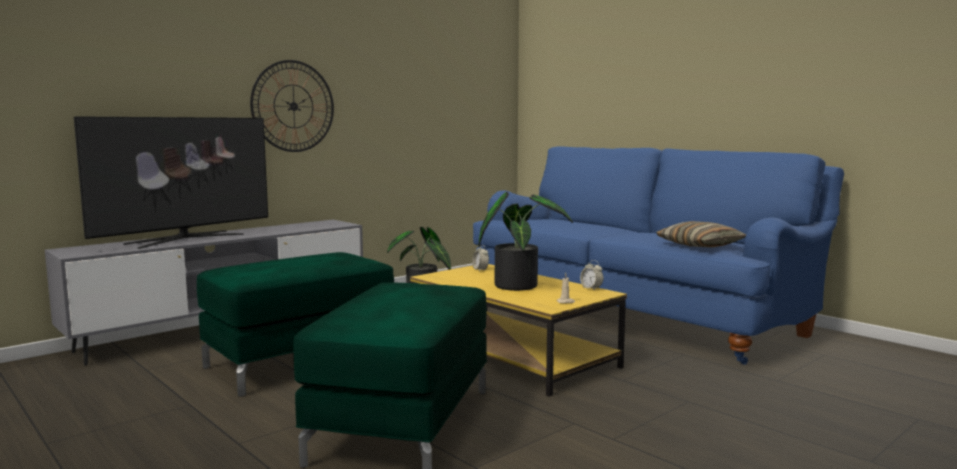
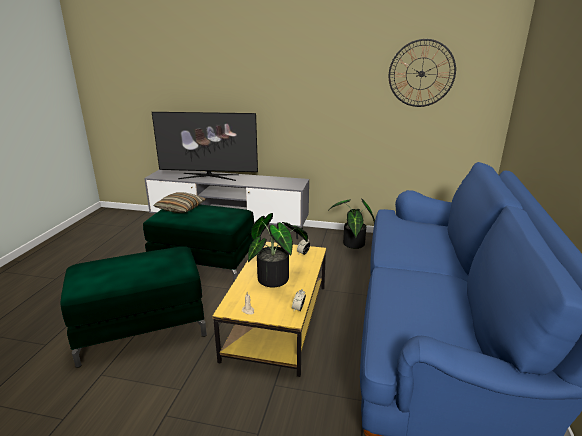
camera: 55 degrees right, 15 degrees up
(293, 106) = (285, 104): wall clock -> wall clock (421, 73)
(700, 245) = (403, 323): pillow -> pillow (180, 208)

